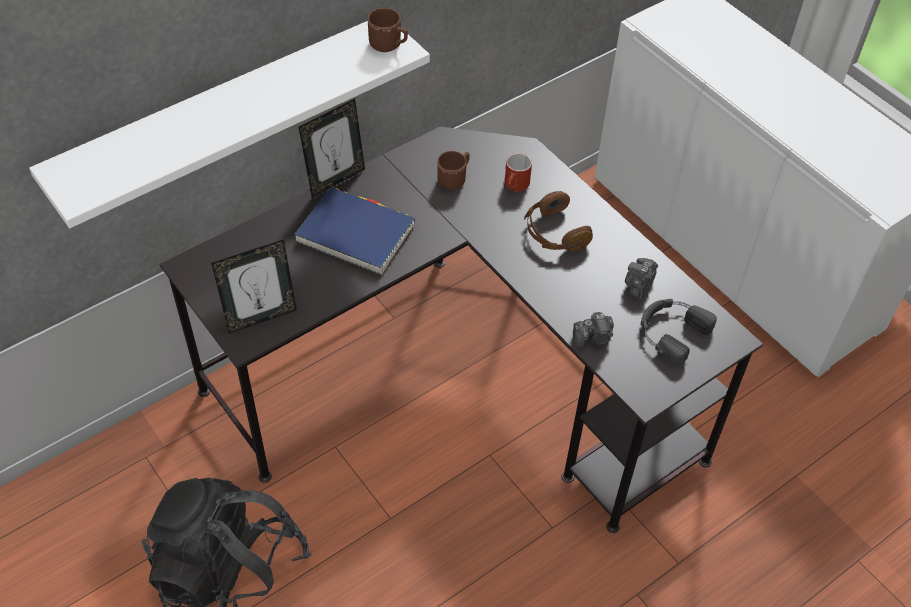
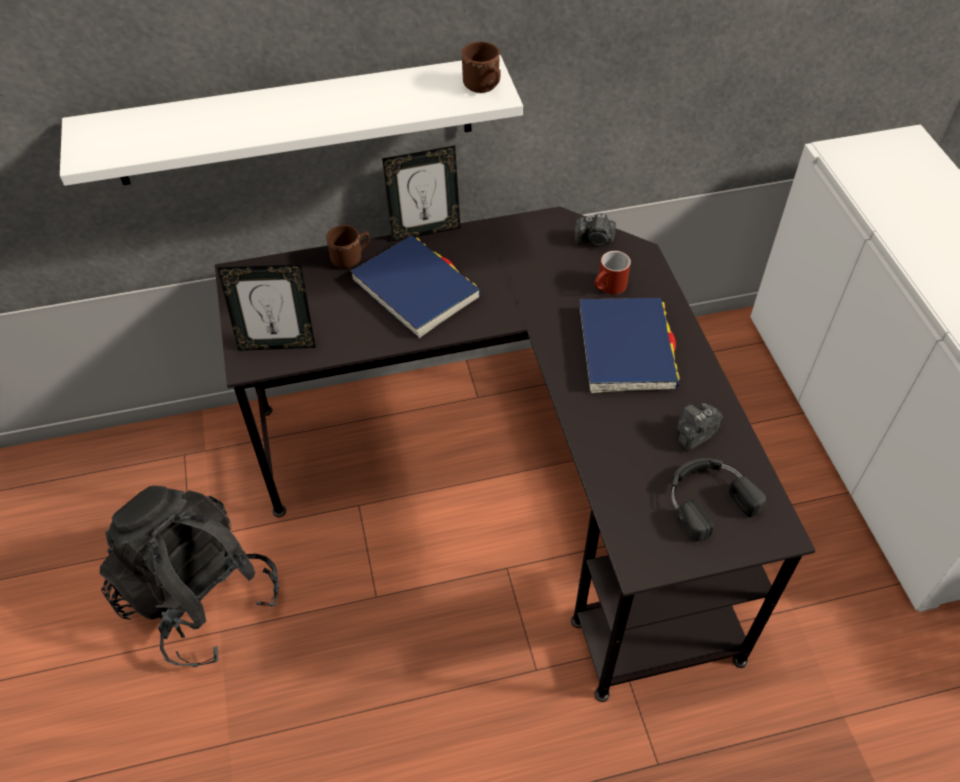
camera: 25 degrees right, 0 degrees up
(454, 179) = (547, 262): brown mug -> brown mug (351, 258)
(554, 233) = (626, 348): brown headphones -> blue book
(593, 338) = (612, 476): camera -> camera (595, 240)

